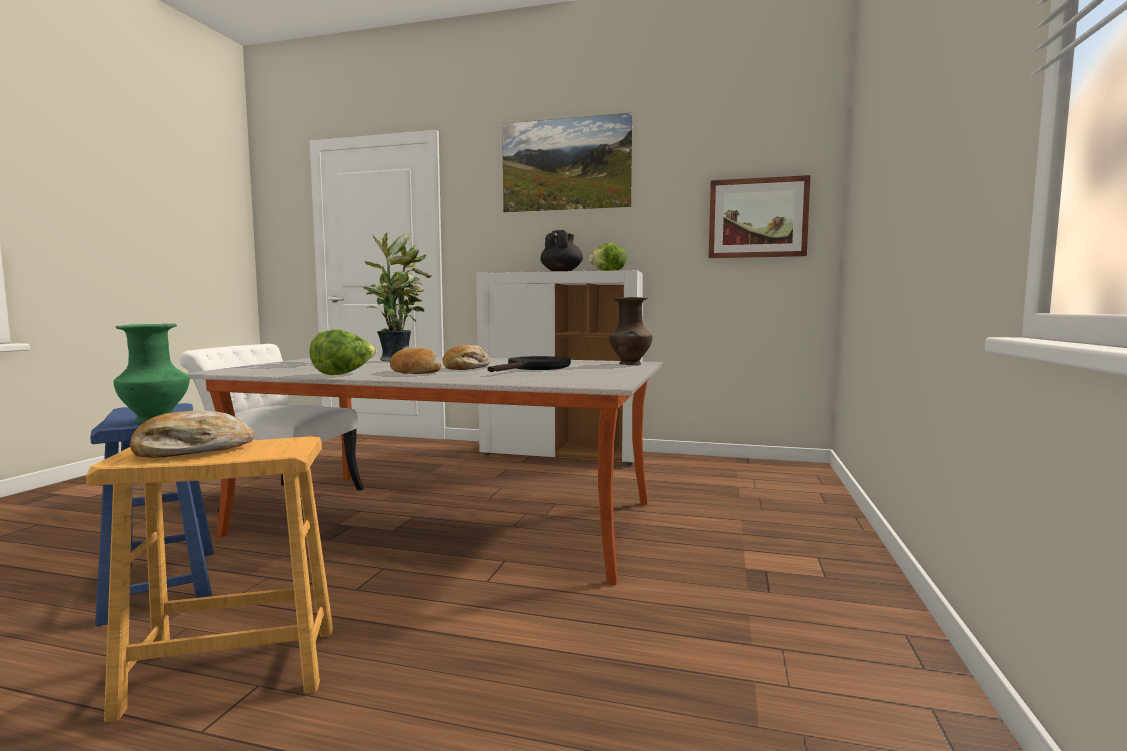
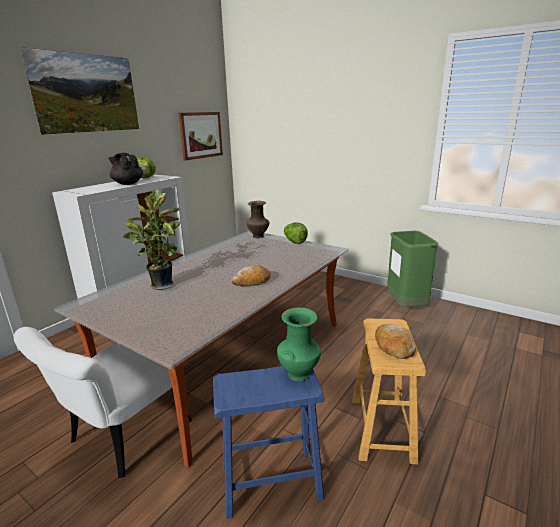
camera: 70 degrees left, 15 degrees up
(343, 374) = (245, 300): lettuce -> lettuce (294, 242)
(467, 368) = (241, 268): bread -> none
(534, 368) = (257, 254): black frying pan -> none
(842, 683) = (405, 306): none -> green trash can

